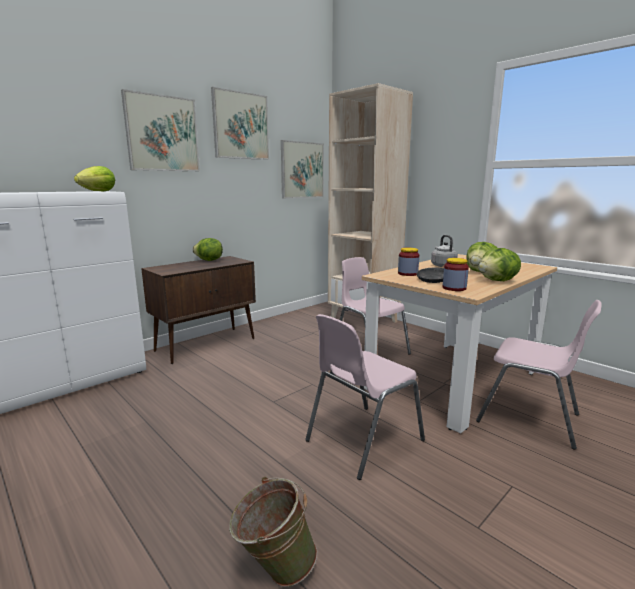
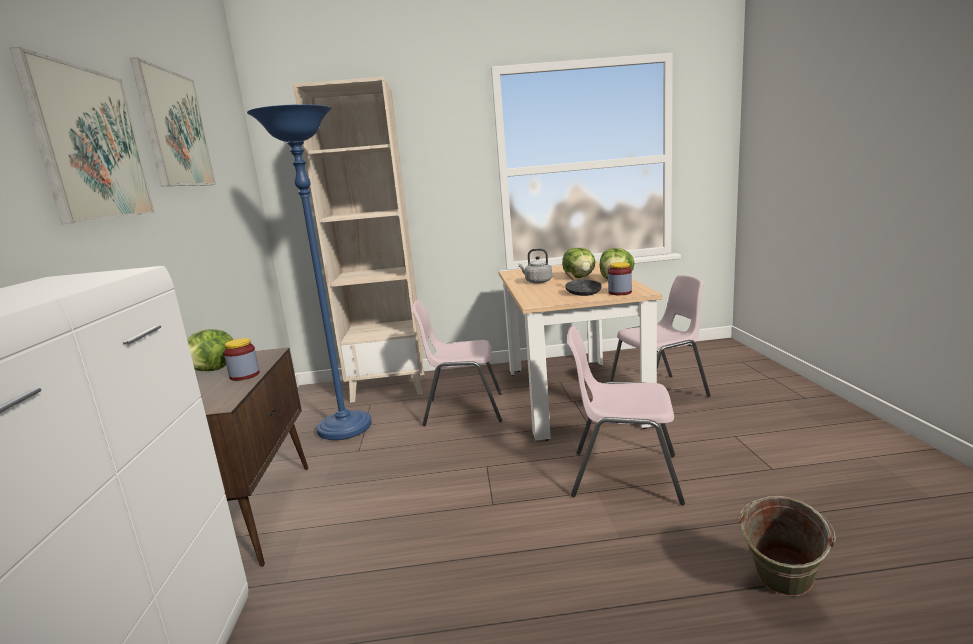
camera: 50 degrees left, 0 degrees up
(98, 191) = (103, 275): lettuce -> none
(301, 330) = (345, 429): none -> blue floor lamp
(302, 170) = (242, 198): picture -> none
(362, 440) = (623, 475): pink chair -> pink chair turned 105 degrees clockwise
(407, 274) = (546, 295): jar -> jar (244, 375)

